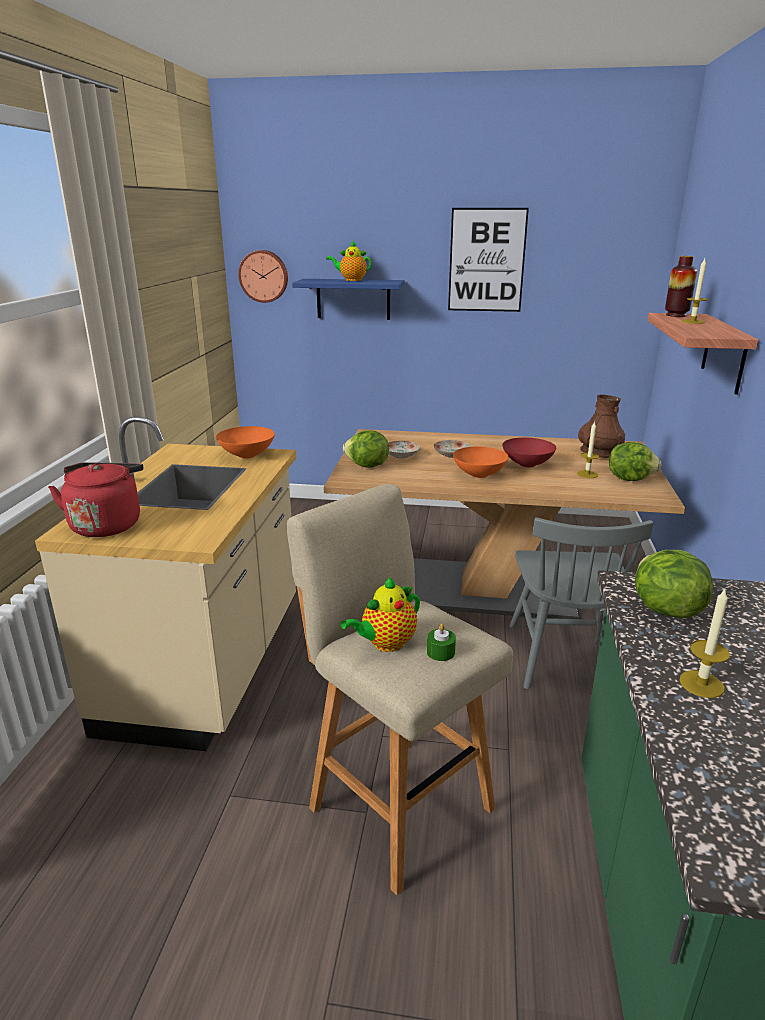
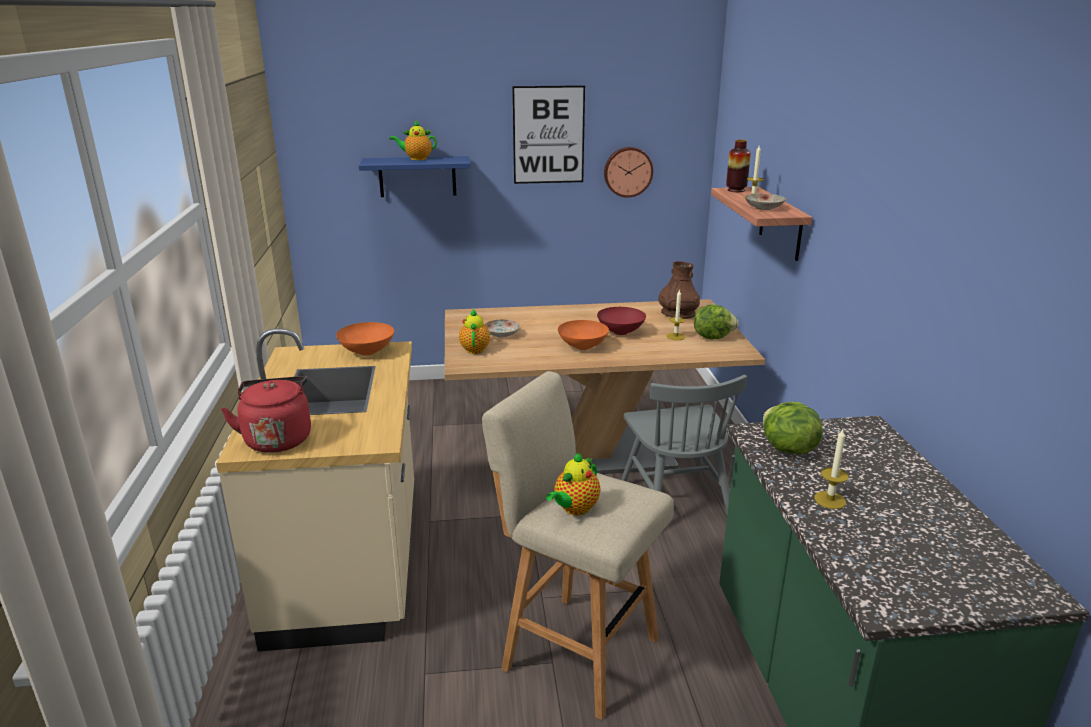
camera: 15 degrees left, 0 degrees up
(264, 276) = (320, 157): wall clock -> wall clock (627, 171)
(367, 466) = (475, 349): lettuce -> teapot
(440, 652) = (621, 509): green candle -> none
(451, 454) = (548, 329): plate -> plate (763, 208)

